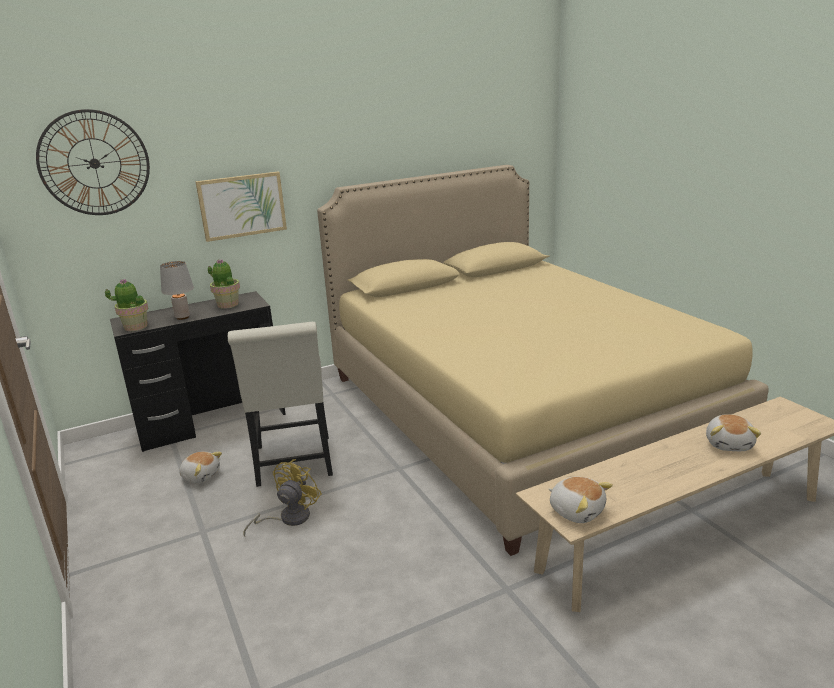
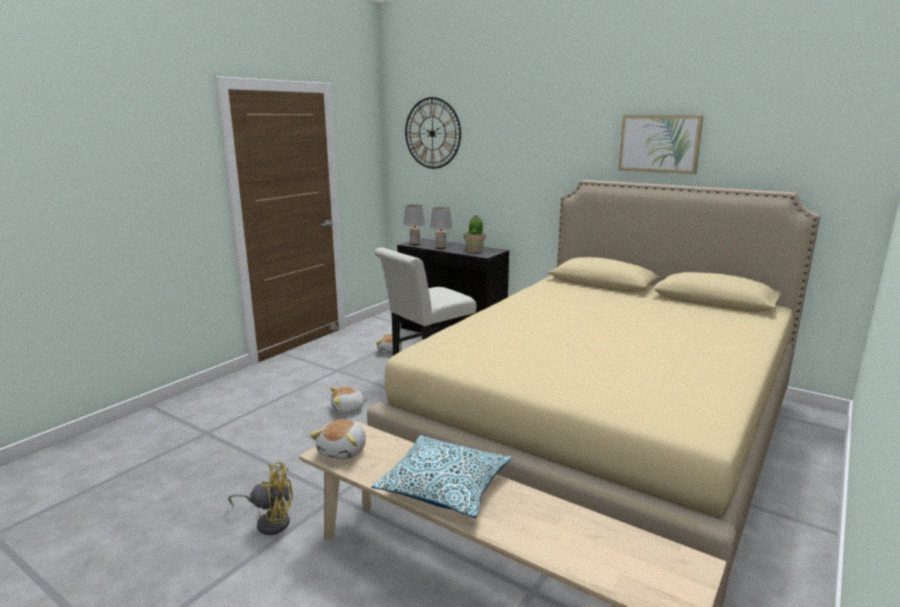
camera: 60 degrees right, 5 degrees down
(135, 327) = (414, 244): potted plant -> grey table lamp
(242, 205) = (513, 180): picture -> picture (659, 143)
(288, 518) = (366, 390): yellow fan -> yellow fan (270, 521)
(665, 469) = (445, 487): none -> pillow
(729, 444) = (536, 524): plush toy -> plush toy (348, 409)

